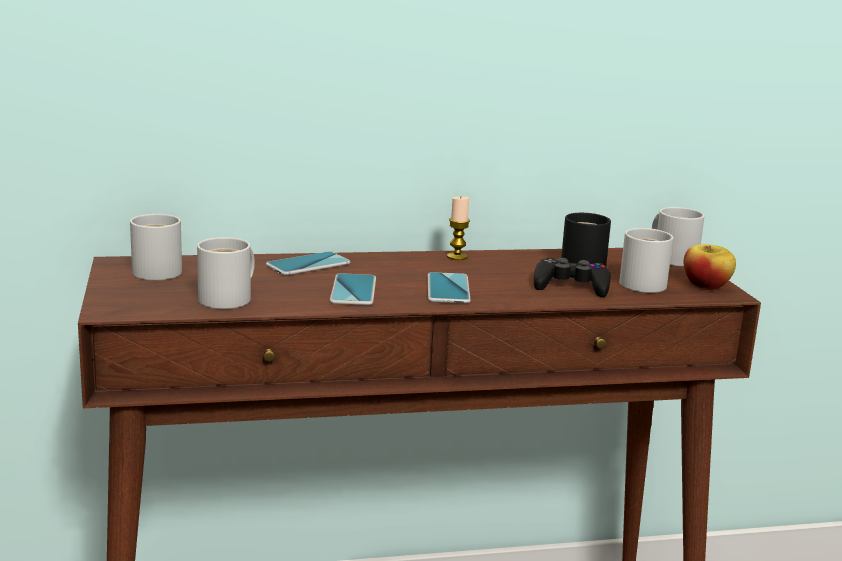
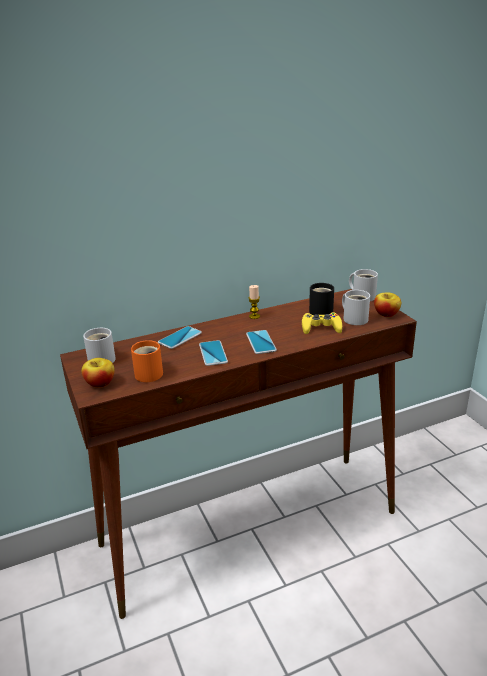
camera: 10 degrees left, 10 degrees up
(135, 299) = (100, 383): none -> apple
(229, 299) = (151, 373): white mug -> orange mug
(571, 286) = (321, 327): black game controller -> yellow game controller

